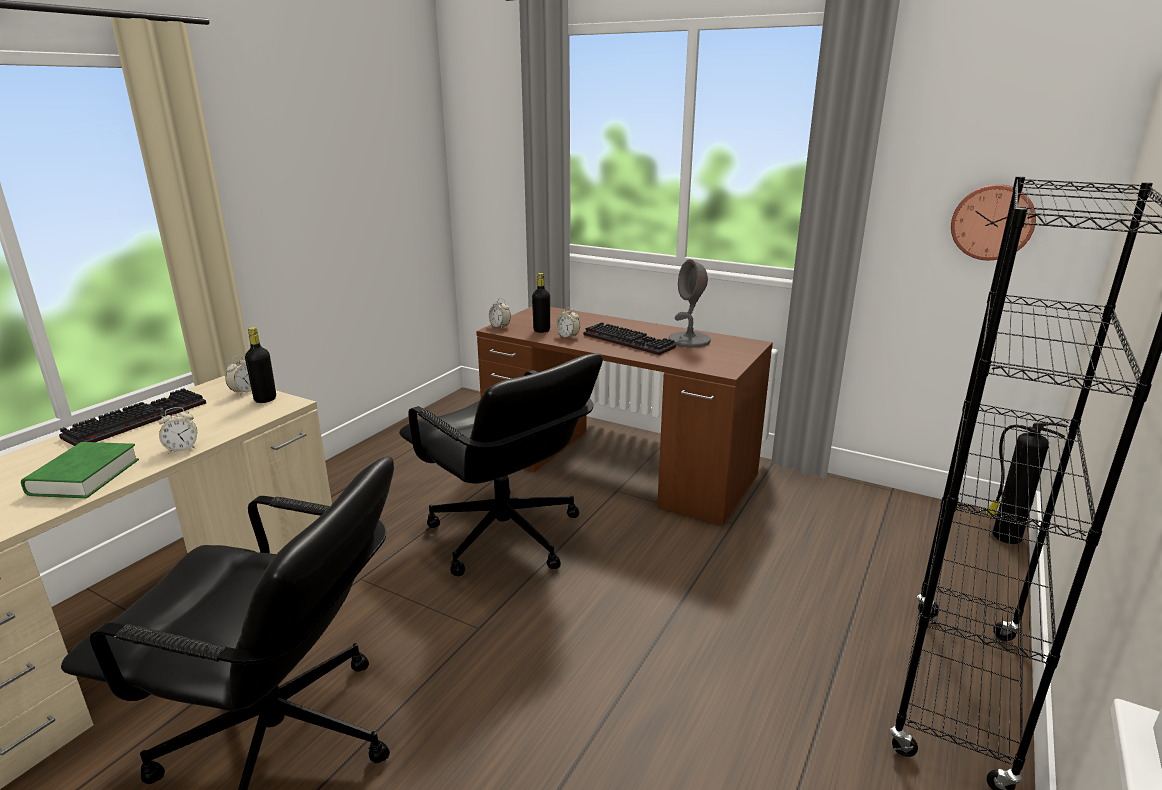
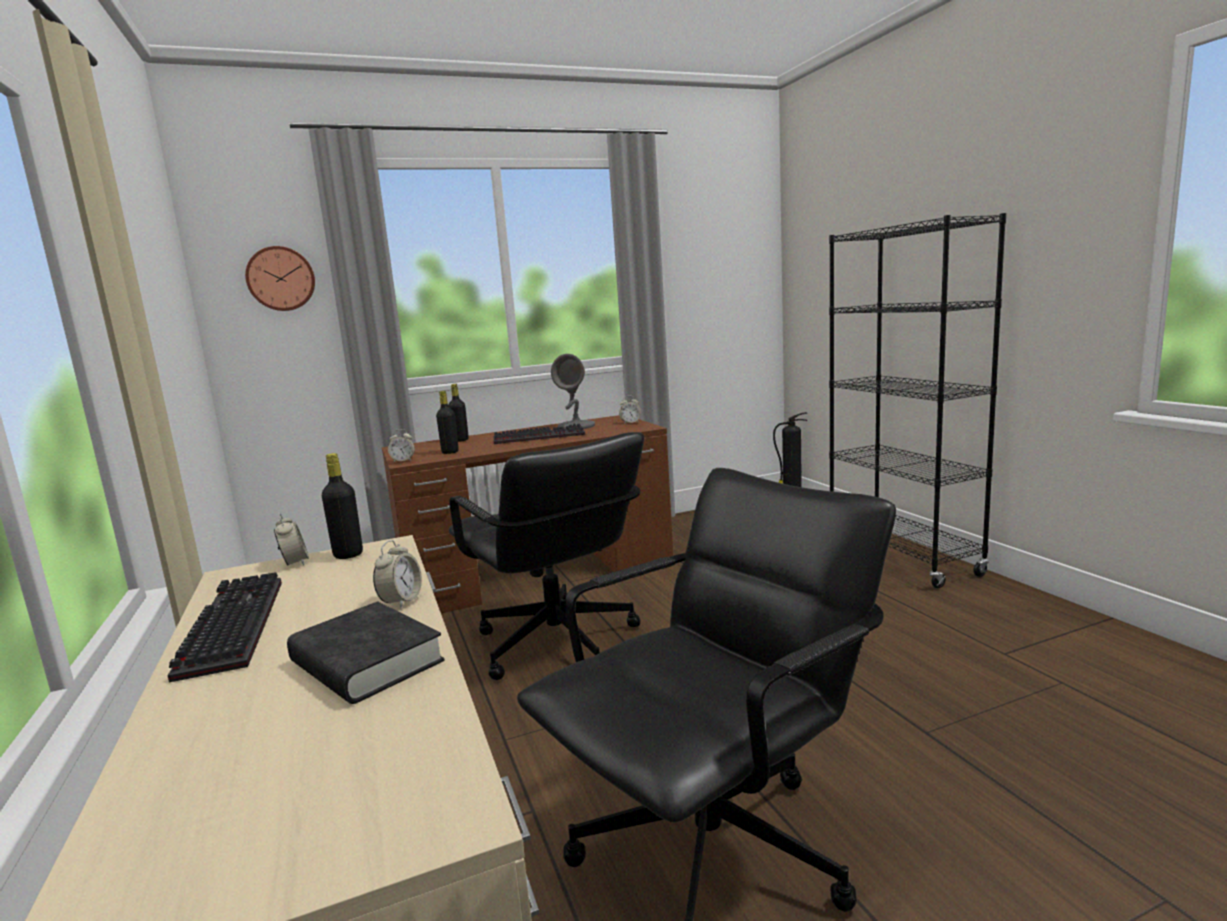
camera: 50 degrees left, 10 degrees down
(84, 477) = (366, 662): green book -> black book
(504, 536) = (556, 644): black office chair -> black office chair turned 60 degrees clockwise
(568, 336) = (485, 448): alarm clock -> alarm clock (630, 423)
(584, 319) = (460, 440): none -> black bottle
(992, 222) = (726, 298): wall clock -> wall clock (281, 279)

